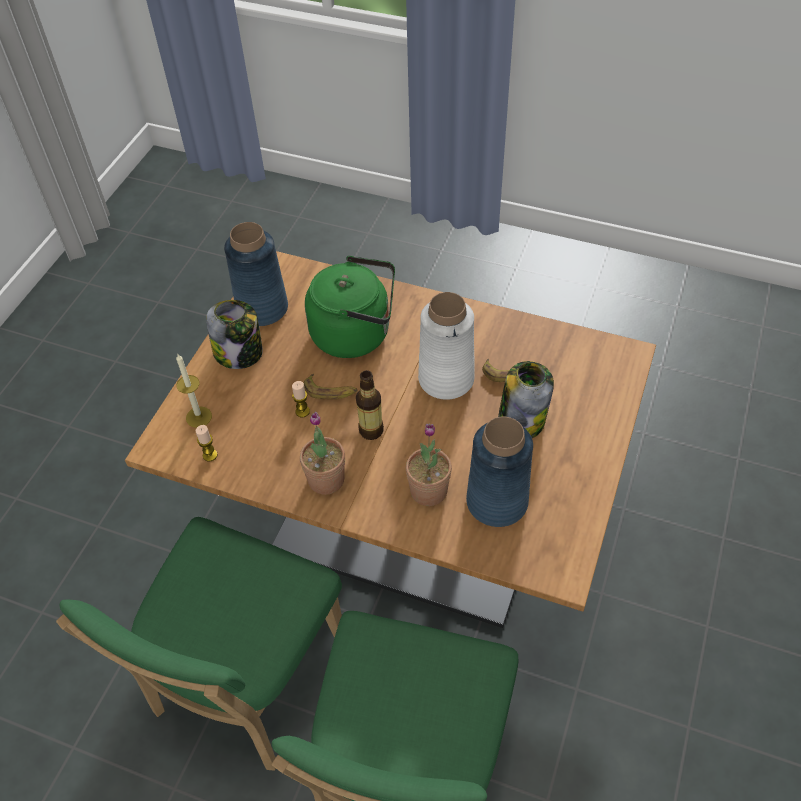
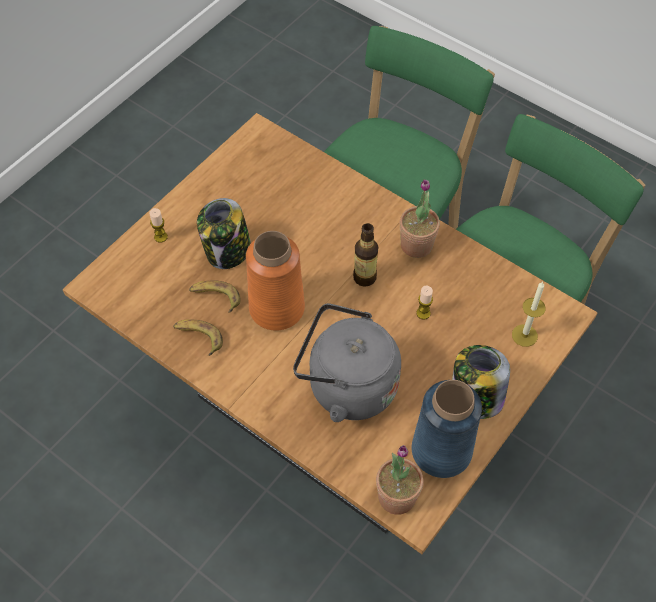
camera: 165 degrees left, 5 degrees up
(210, 455) = (516, 294): candle -> candle (160, 237)
(330, 391) = (391, 327): banana -> banana (198, 337)
(356, 333) = (347, 386): green kettle -> grey kettle
(428, 491) = (334, 214): potted plant -> potted plant (397, 497)
(446, 379) = (276, 308): white vase -> orange vase
(496, 502) = (283, 191): blue vase -> none

